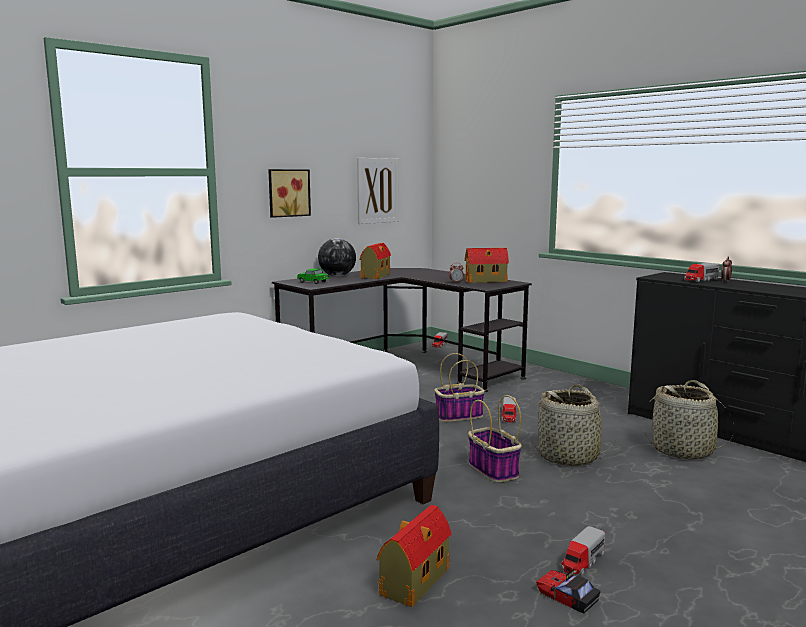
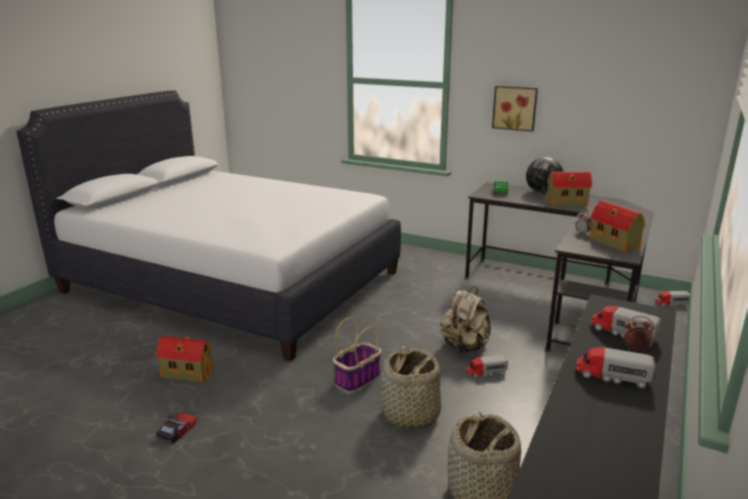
camera: 70 degrees right, 10 degrees up
(377, 190) = (629, 115): picture -> none
(459, 416) = (464, 347): basket -> beige backpack
(582, 561) = (222, 434): toy truck -> toy truck (612, 376)

